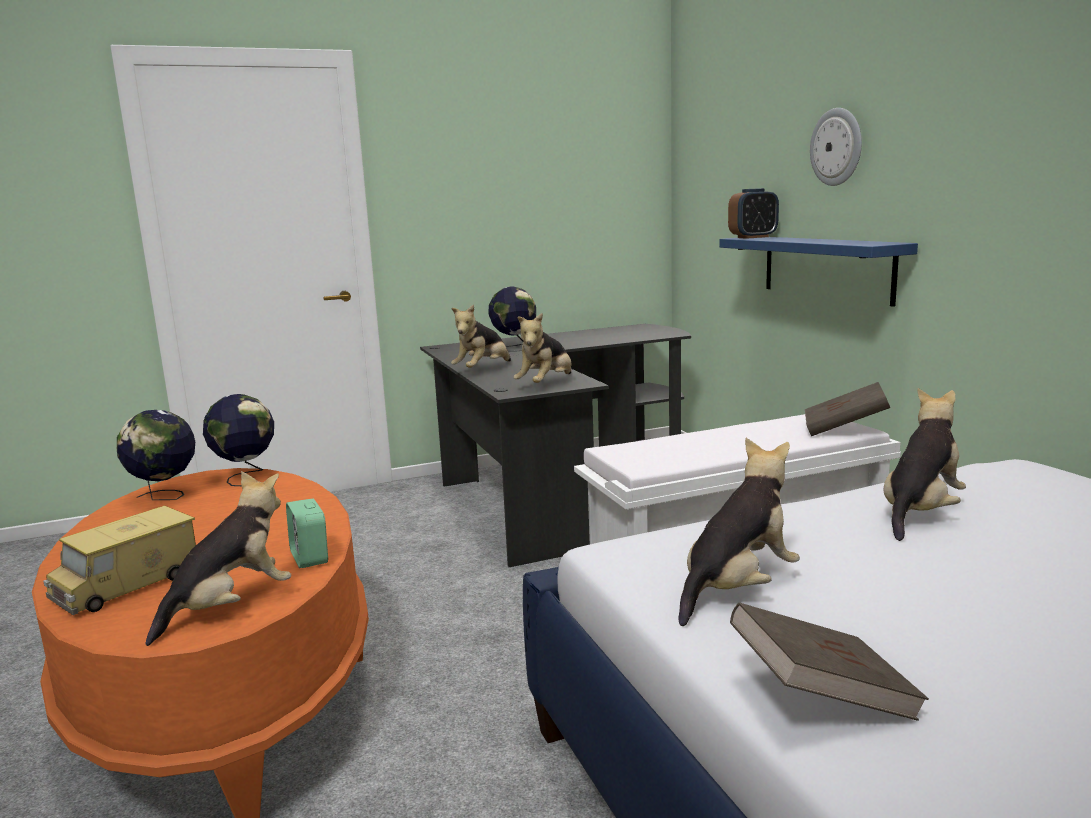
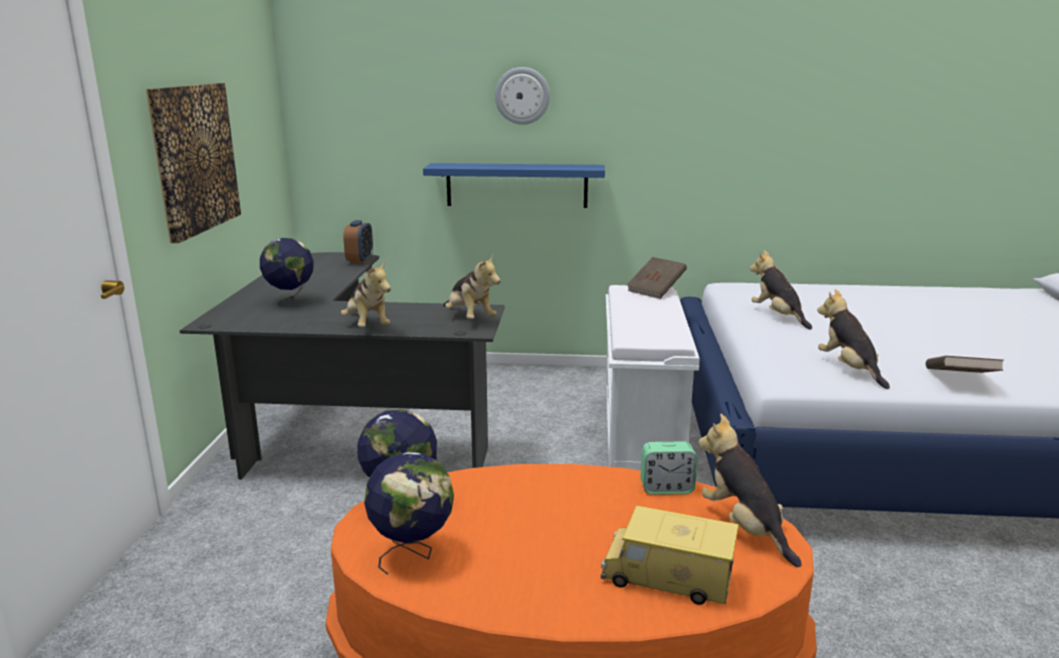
camera: 65 degrees left, 5 degrees up
(127, 585) = (667, 578): toy truck -> toy truck turned 135 degrees clockwise
(489, 213) = (194, 158): none -> picture
(753, 237) = (445, 165): alarm clock -> alarm clock (360, 260)

